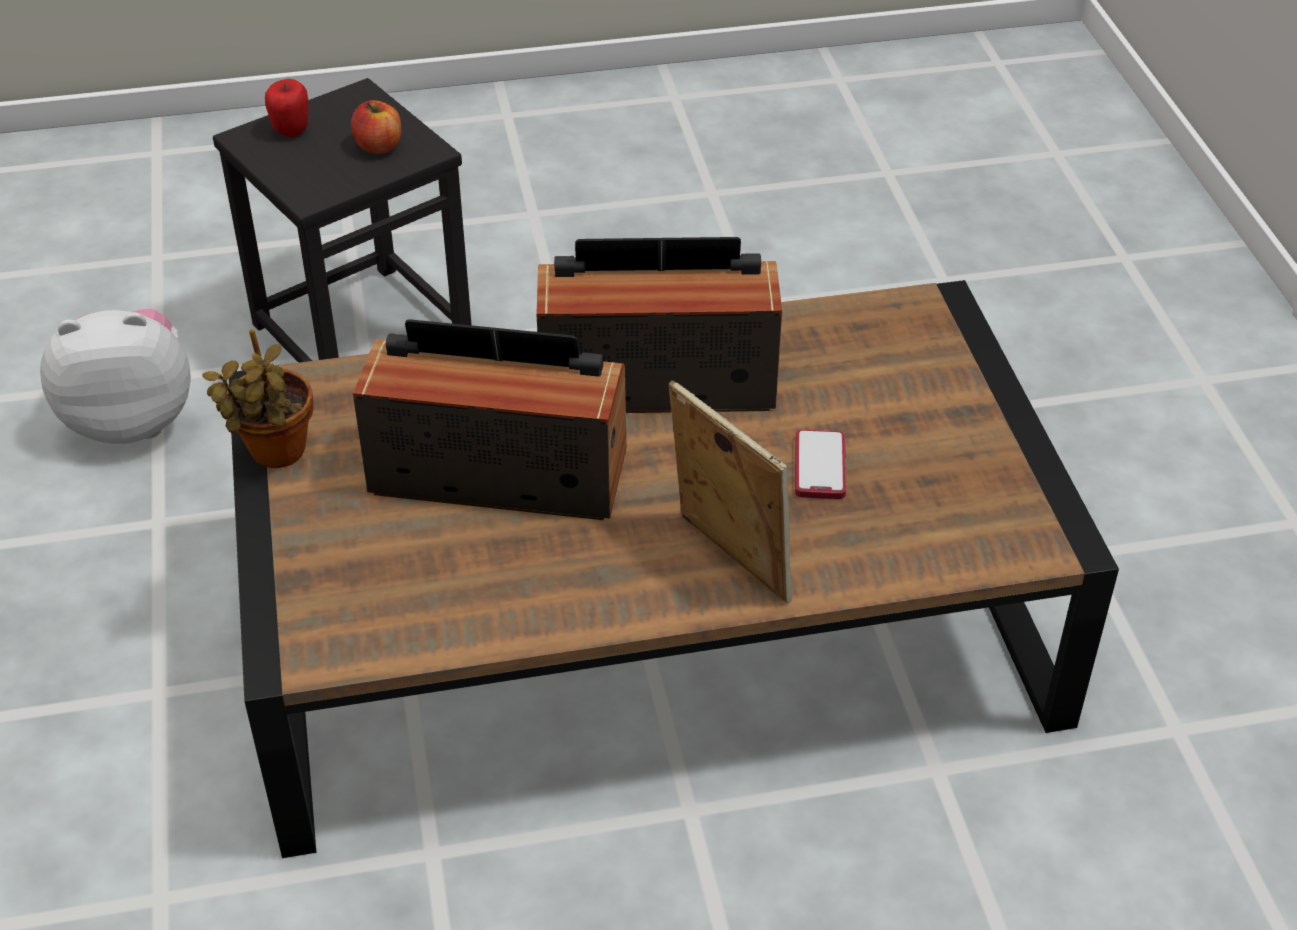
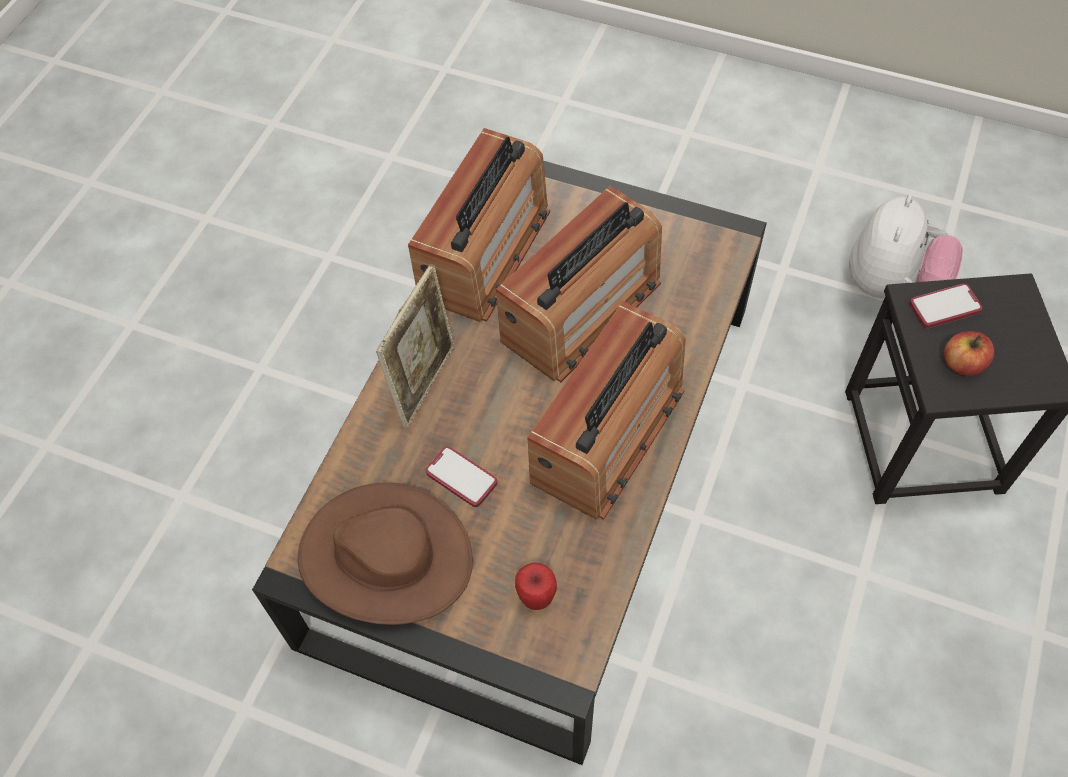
camera: 125 degrees right, 15 degrees up
(274, 455) = (671, 216): potted plant -> none
(291, 131) = (1014, 319): apple -> apple (536, 596)
(307, 174) = (944, 307): none -> phone
(472, 606) = (485, 253): none -> radio
(728, 560) = (425, 383): picture frame -> picture frame turned 60 degrees counterclockwise
(968, 479) = (386, 556): none -> brown hat

